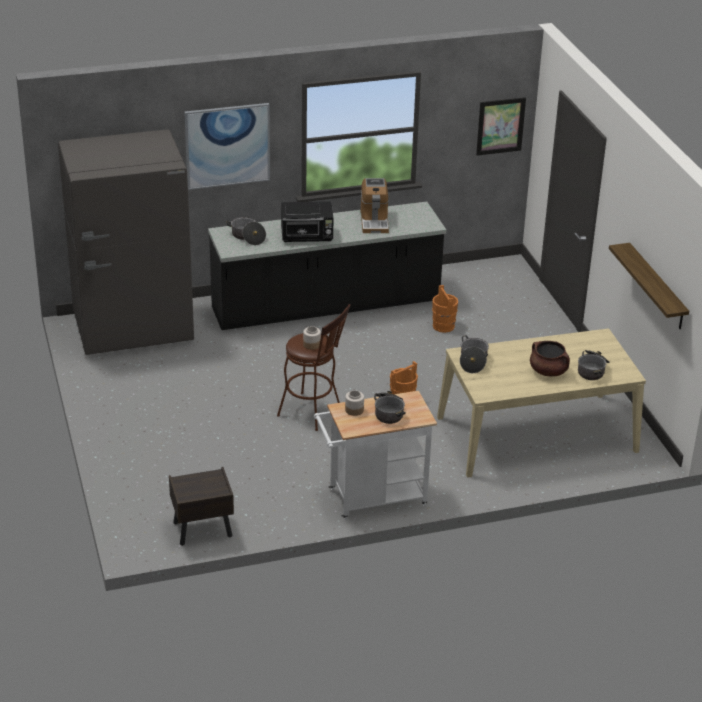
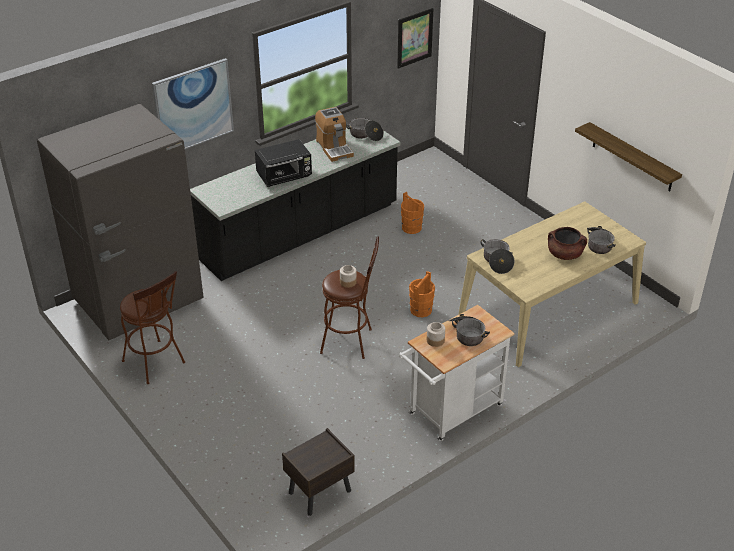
camera: 20 degrees left, 5 degrees up
(118, 386) = (156, 364): none -> brown stool
(247, 237) = (230, 189): cooking pot -> cooking pot (365, 135)

